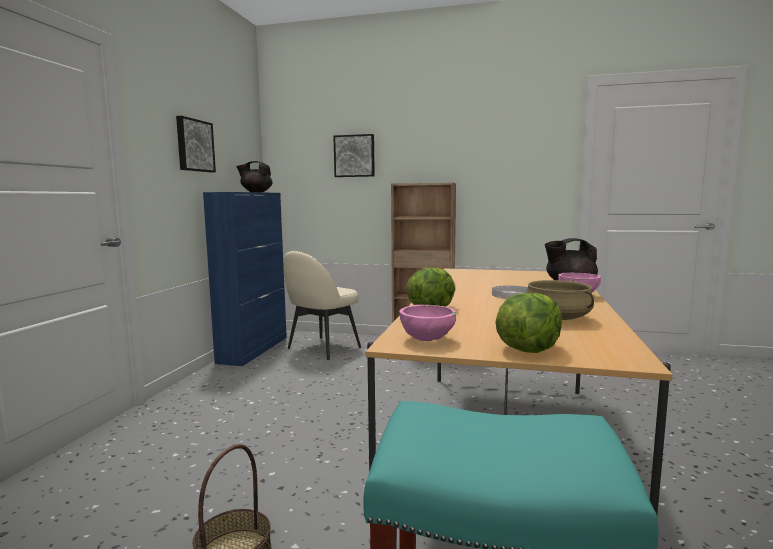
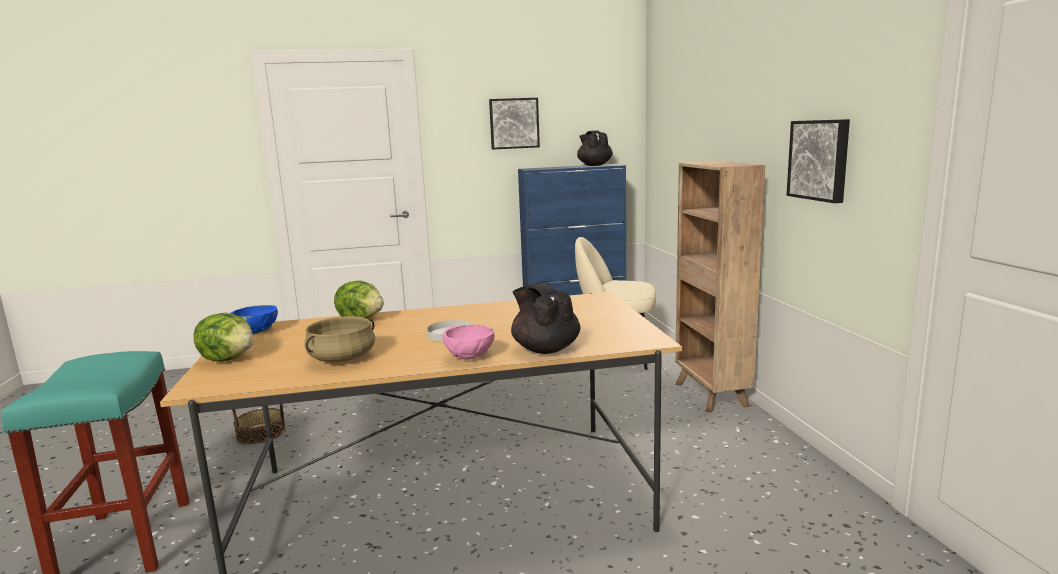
camera: 65 degrees right, 5 degrees up
(354, 156) = (696, 118): picture -> picture (820, 160)
(426, 340) = (256, 333): pink bowl -> blue bowl

